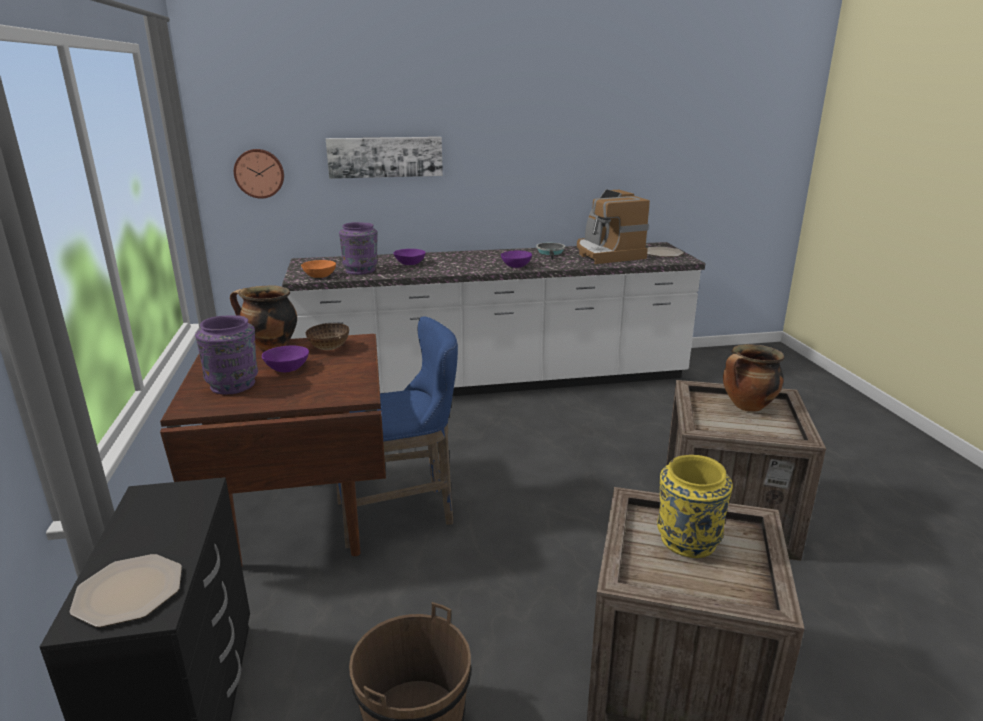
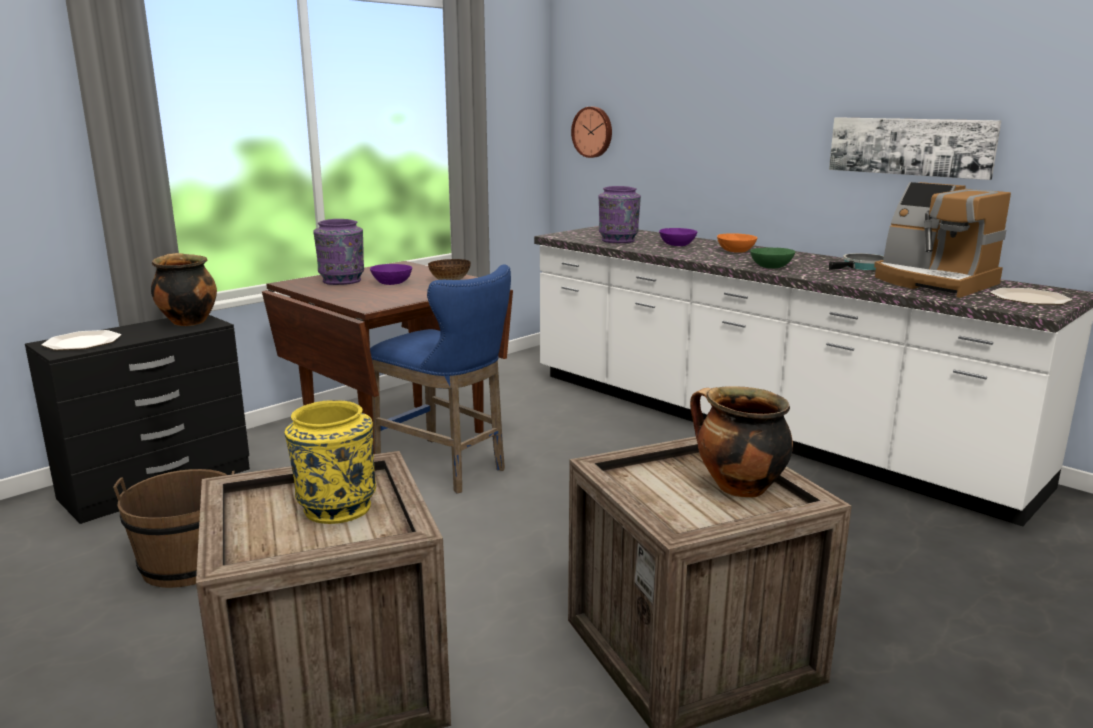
camera: 55 degrees right, 5 degrees down
(270, 346) = (427, 271): cooking pot -> cooking pot (187, 322)
(319, 276) = (575, 237): orange bowl -> orange bowl (736, 251)
(385, 157) = (703, 120): picture -> picture (910, 146)
(516, 265) = (771, 267): purple bowl -> green bowl
(606, 254) = (933, 282): coffee machine -> coffee machine turned 75 degrees counterclockwise

